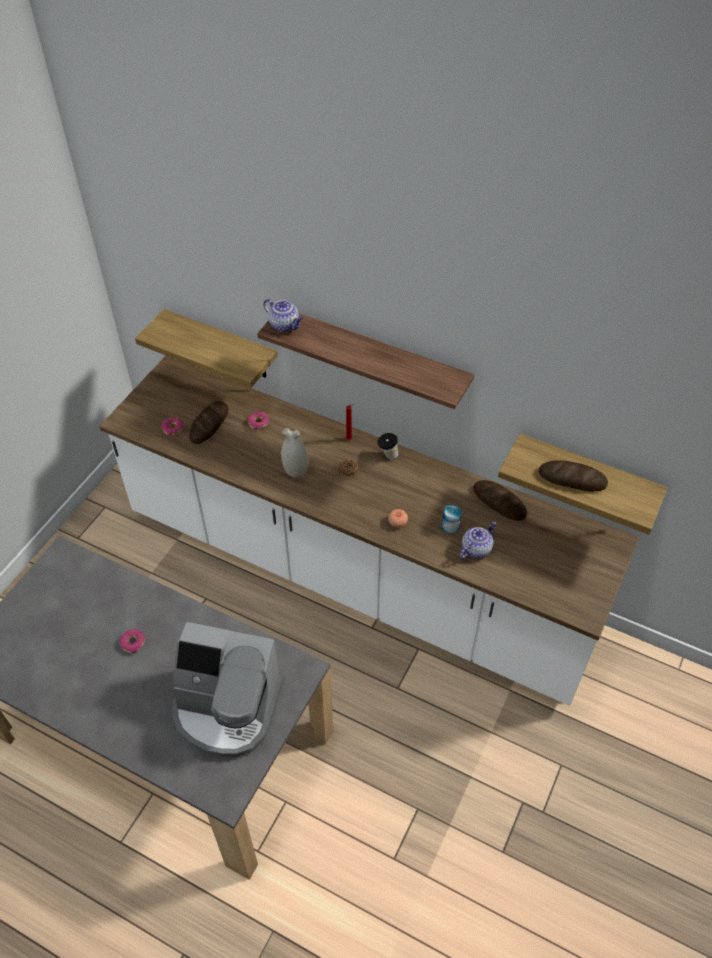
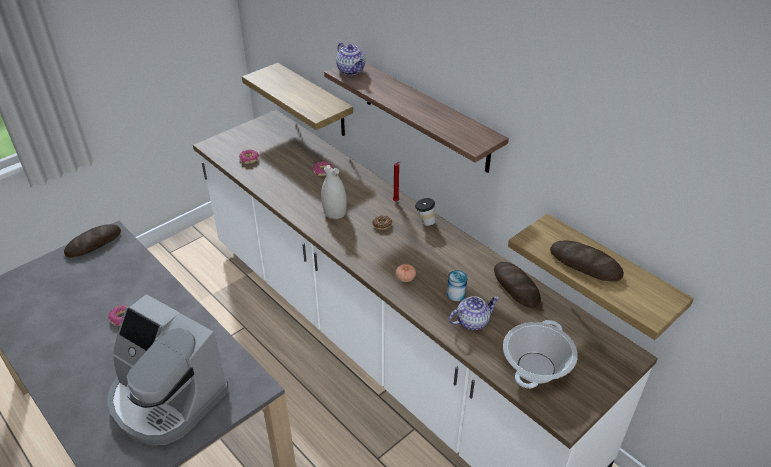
camera: 20 degrees right, 10 degrees down
(209, 424) = (280, 163): bread -> bread (93, 243)
(547, 577) = (536, 368): none -> cooking pot

